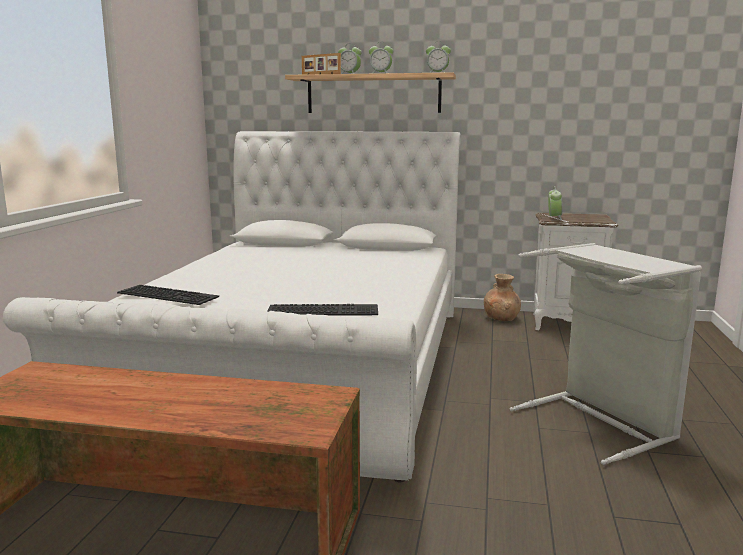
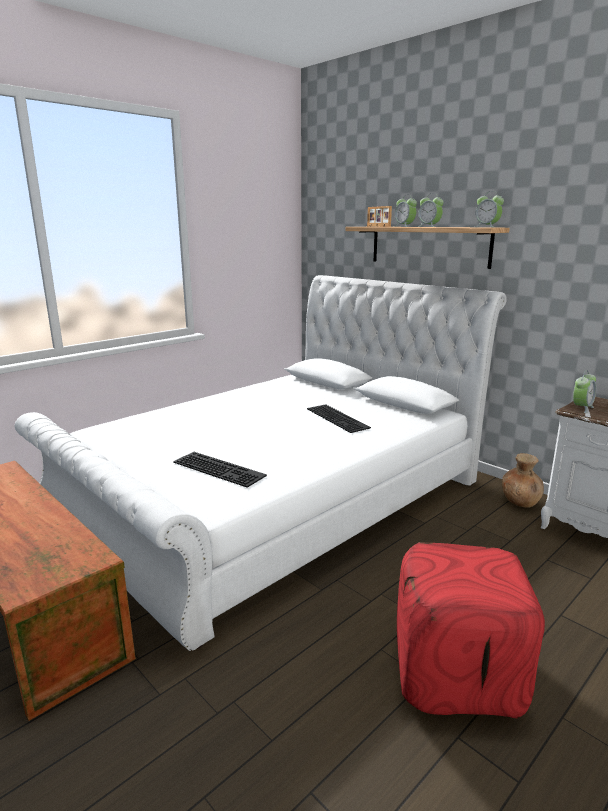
camera: 35 degrees right, 5 degrees up
(170, 294) = (151, 423): keyboard -> keyboard (339, 418)
(602, 421) = (457, 673): grey laundry basket -> red ottoman

